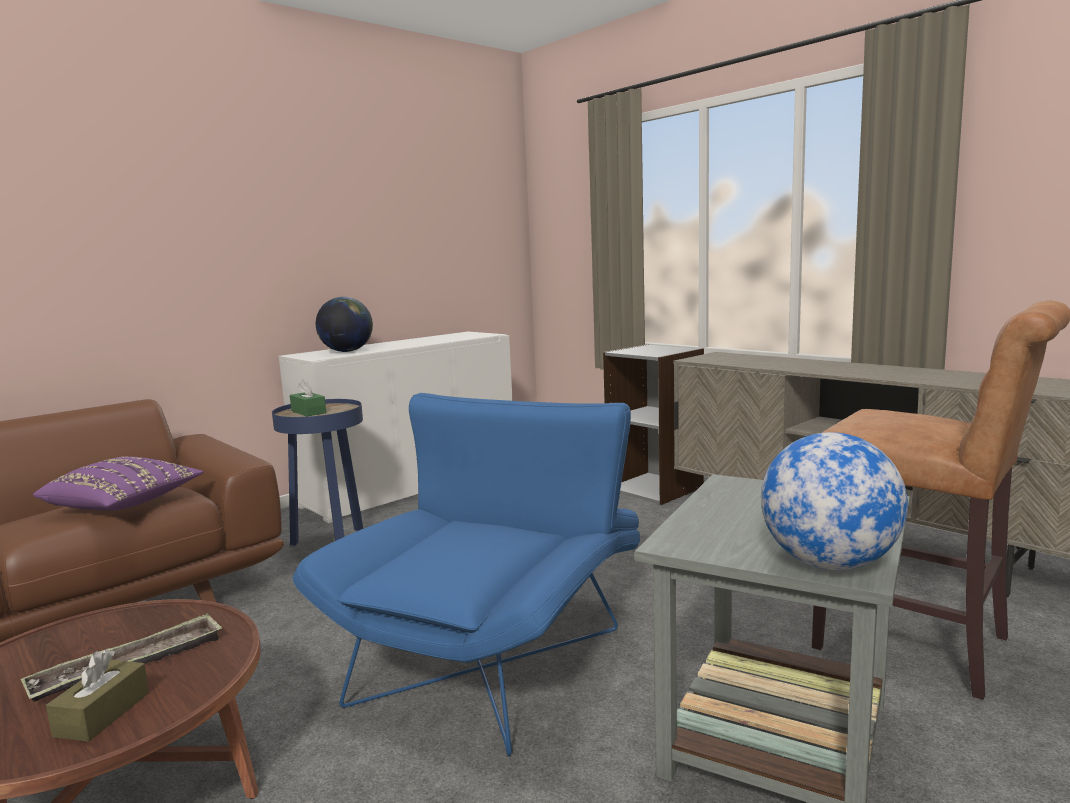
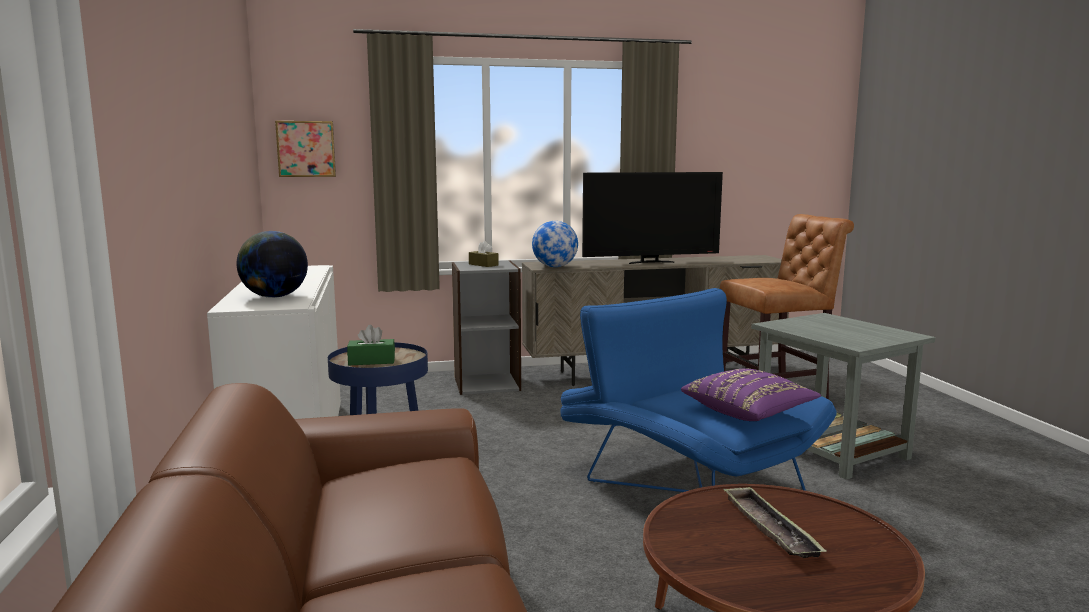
camera: 60 degrees left, 0 degrees up
(103, 714) = (841, 538): brown tissue box -> brown tissue box (483, 264)
(124, 505) = (438, 485): purple pillow -> purple pillow (748, 412)
(557, 224) = (306, 149): none -> picture
(828, 564) = (899, 335): globe -> globe (555, 267)
(852, 370) = (650, 262): none -> television

